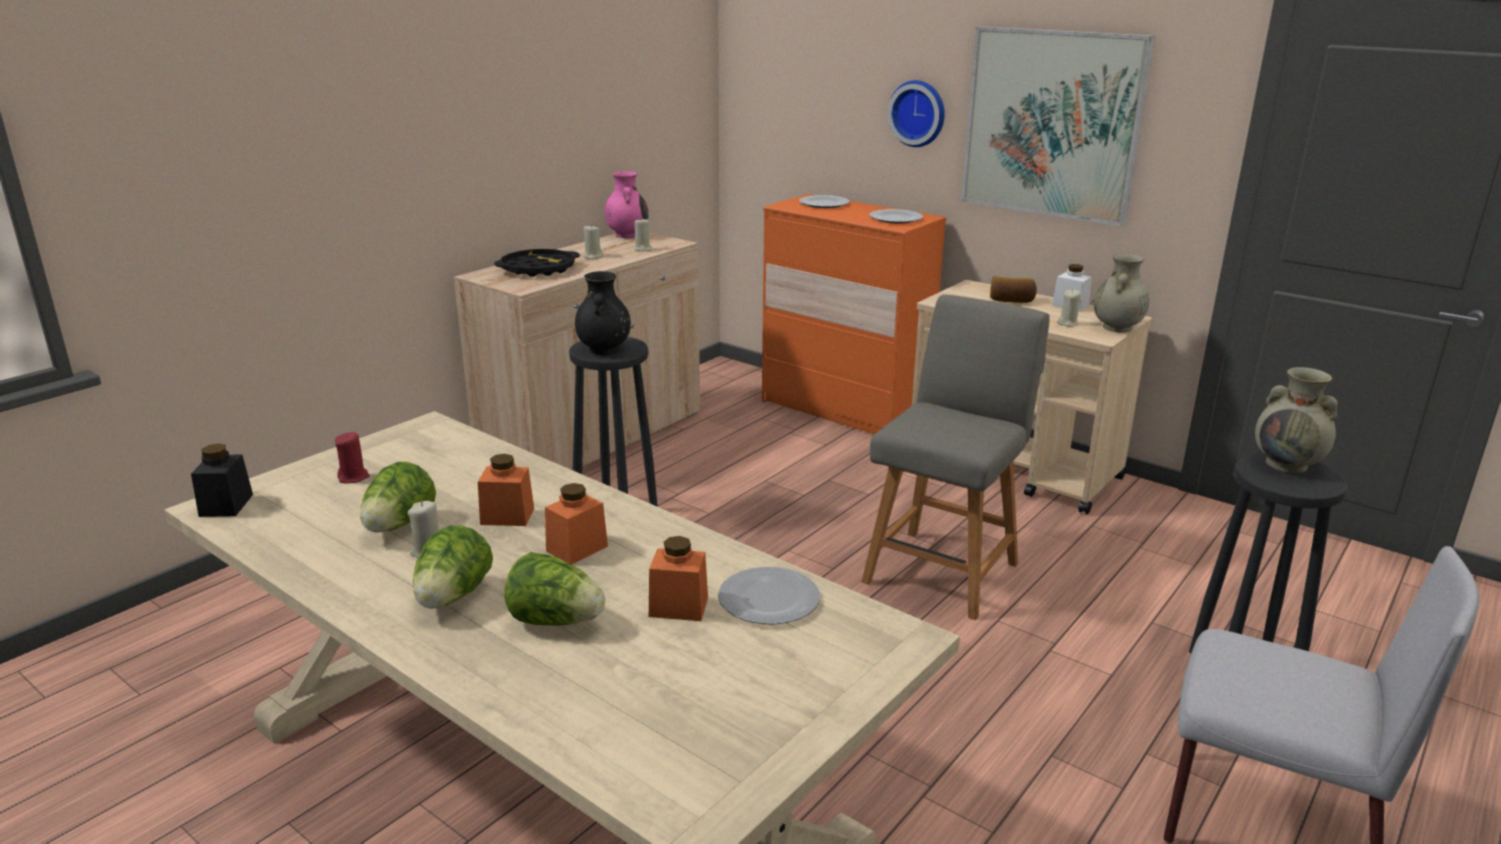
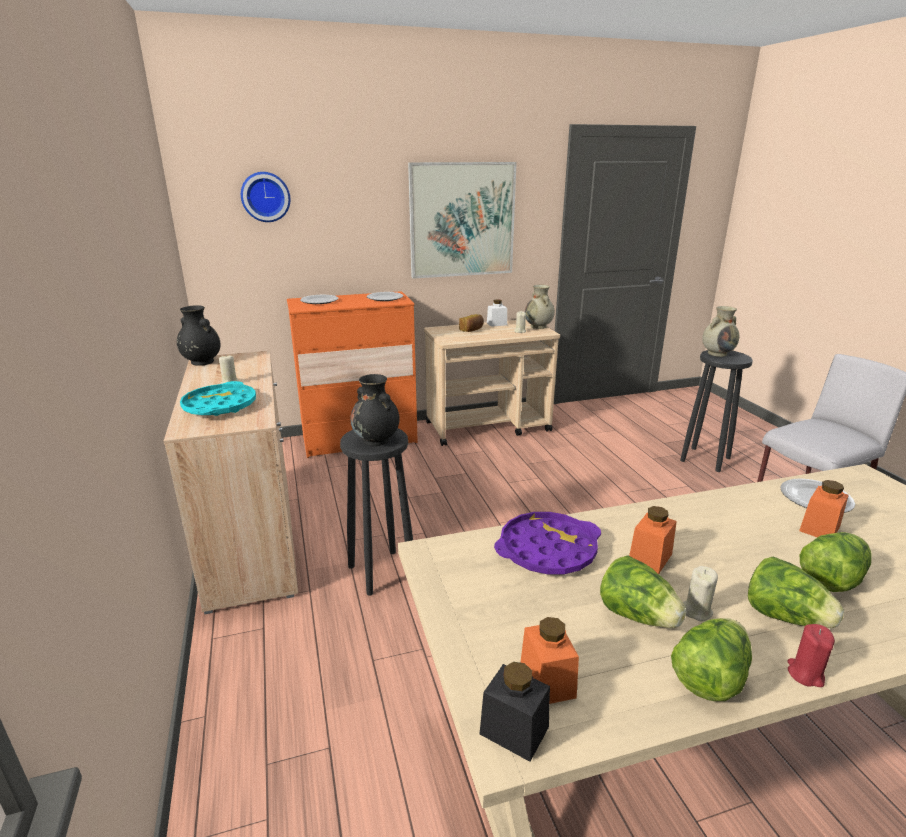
camera: 55 degrees left, 0 degrees up
(329, 569) = (709, 677): none -> lettuce
(353, 477) = (512, 621): red candle -> red candle (805, 673)
(477, 468) = (547, 550): none -> purple tray
(538, 269) = (220, 406): black tray -> turquoise tray
(577, 548) = (721, 542): orange jar -> orange jar (547, 681)
(627, 235) = (201, 362): pink vase -> black vase
(643, 249) = (248, 366): beige candle -> none
(918, 113) = (370, 225): wall clock -> wall clock (265, 197)
(943, 570) = (566, 486): grey chair -> none

